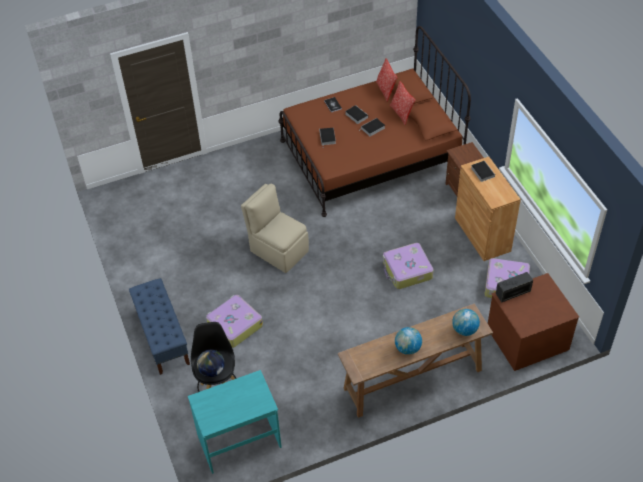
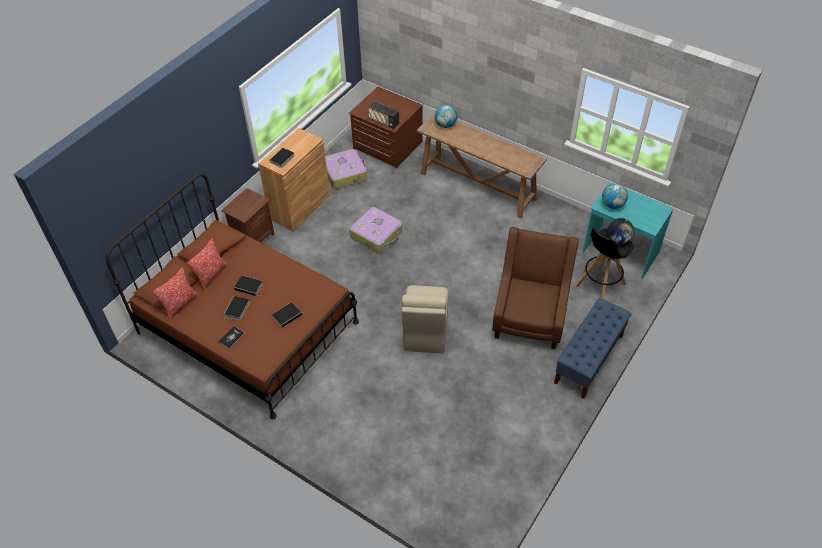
camera: 125 degrees left, 0 degrees up
(234, 325) = (530, 316): suitcase -> brown armchair
(407, 348) = (489, 145): globe -> globe (612, 205)

